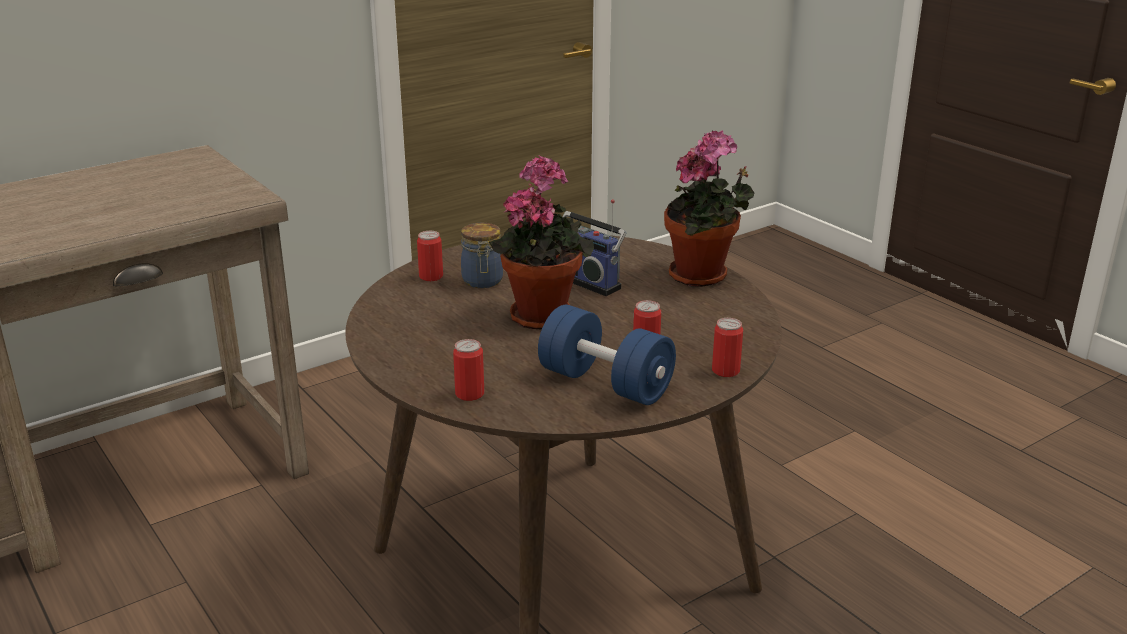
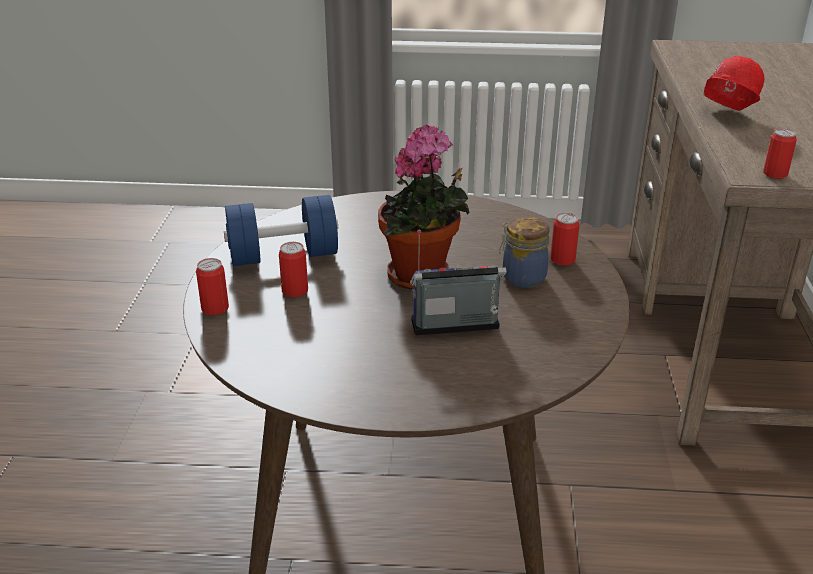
camera: 130 degrees right, 5 degrees up
(90, 228) = (726, 116): none -> red hard hat
(469, 394) = (349, 210): can -> can (775, 174)
(703, 276) = (374, 397): potted plant -> none

